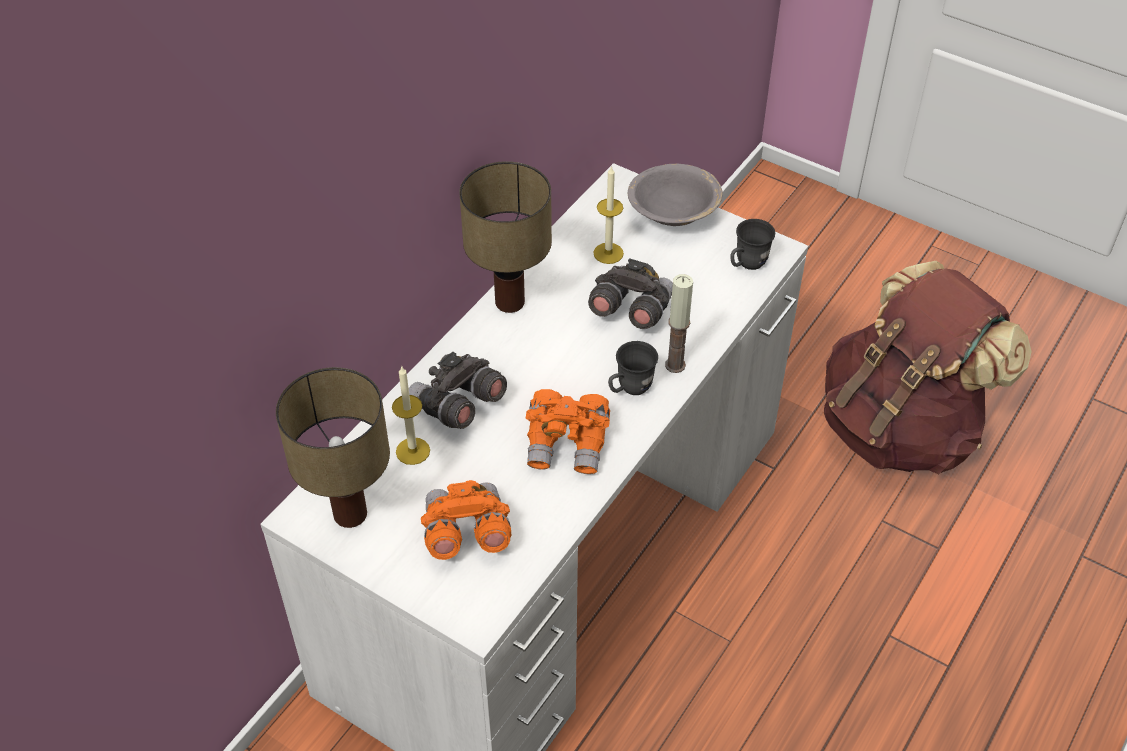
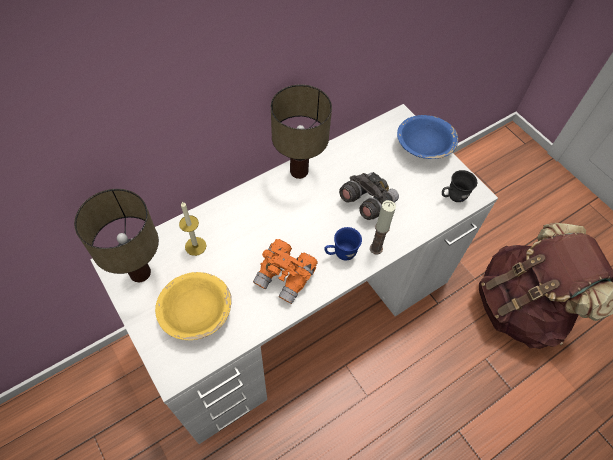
camera: 20 degrees right, 10 degrees up
(457, 405) = (235, 226): grey binoculars -> none
(465, 534) = (196, 313): orange binoculars -> yellow bowl
(608, 253) = (372, 160): candle -> none
(629, 389) = (340, 254): grey mug -> blue mug
(673, 213) = (423, 147): grey bowl -> blue bowl

